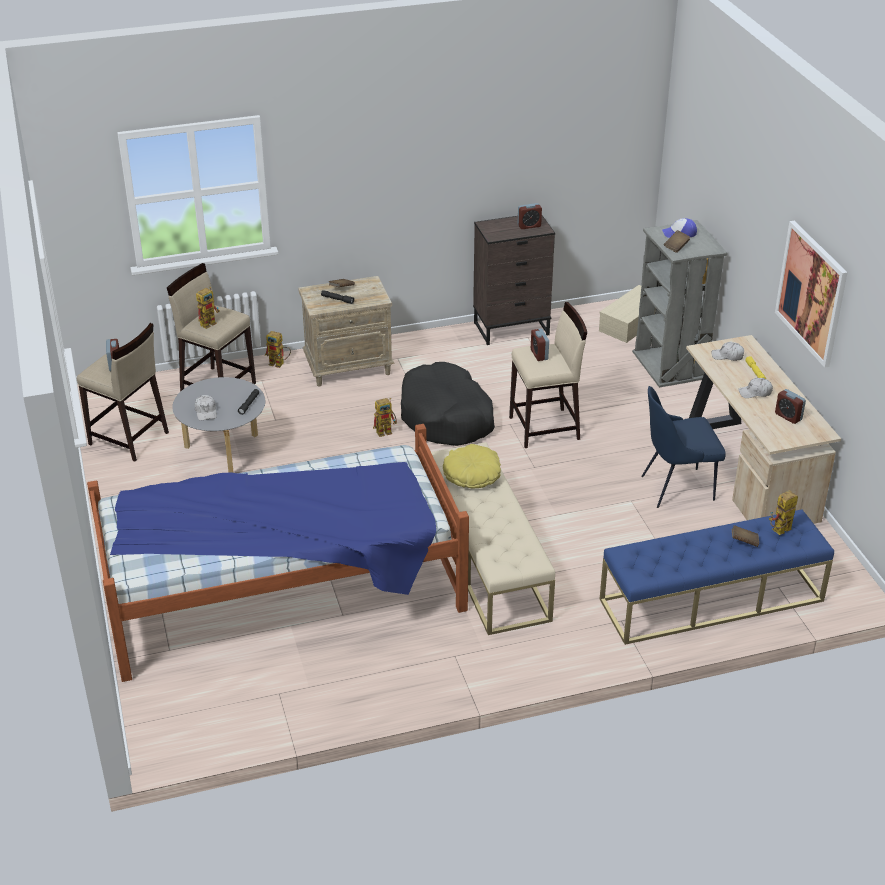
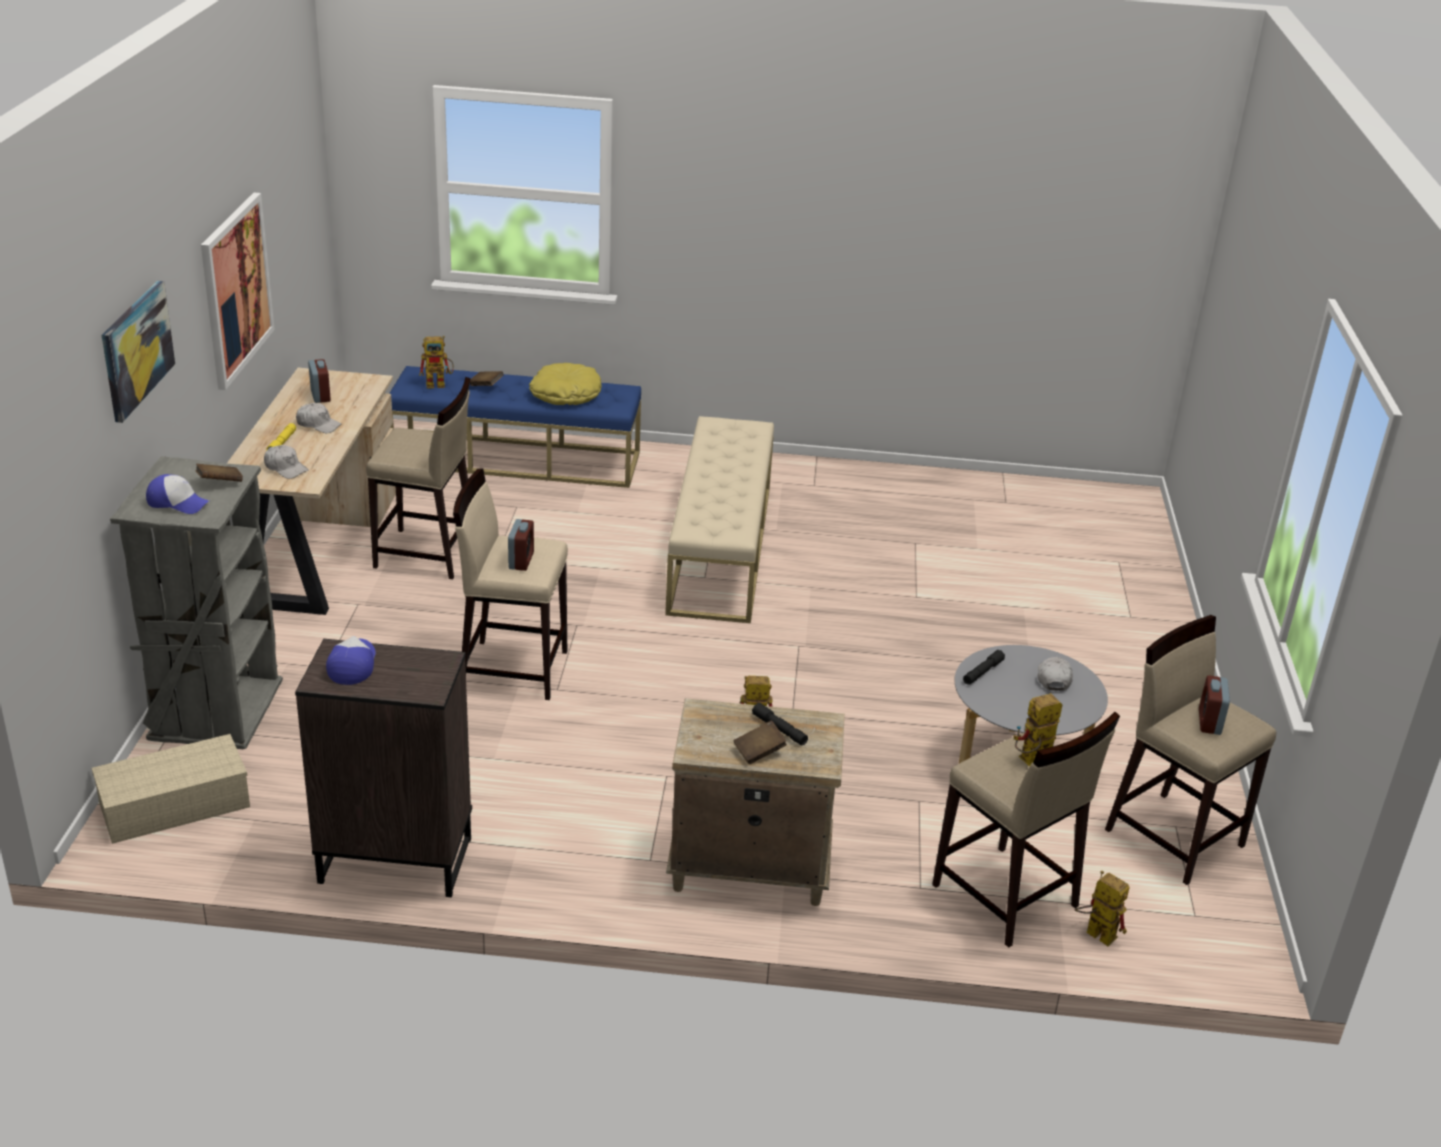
camera: 160 degrees left, 5 degrees down
(279, 364) = (874, 915): toy robot -> toy robot (1094, 933)
(284, 594) = (976, 576): bed -> none
(446, 417) = (643, 726): black dog bed -> none
(471, 474) = (719, 508): yellow pillow -> yellow pillow (567, 395)
(529, 226) = (352, 665): alarm clock -> cap
(677, 488) = (426, 554): blue chair -> beige stool
(739, 190) = (136, 349): none -> picture

